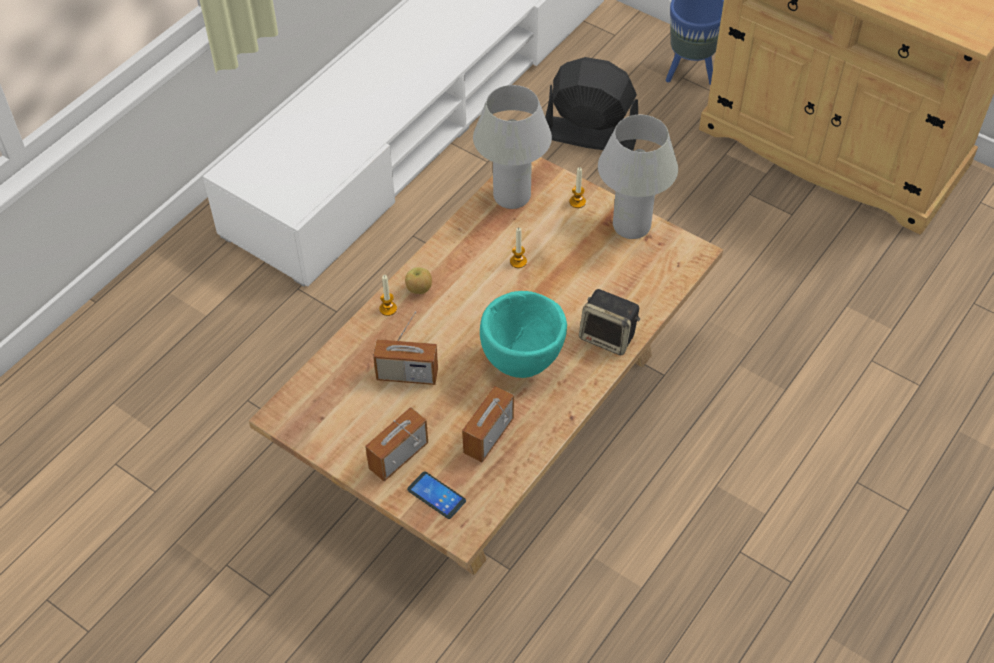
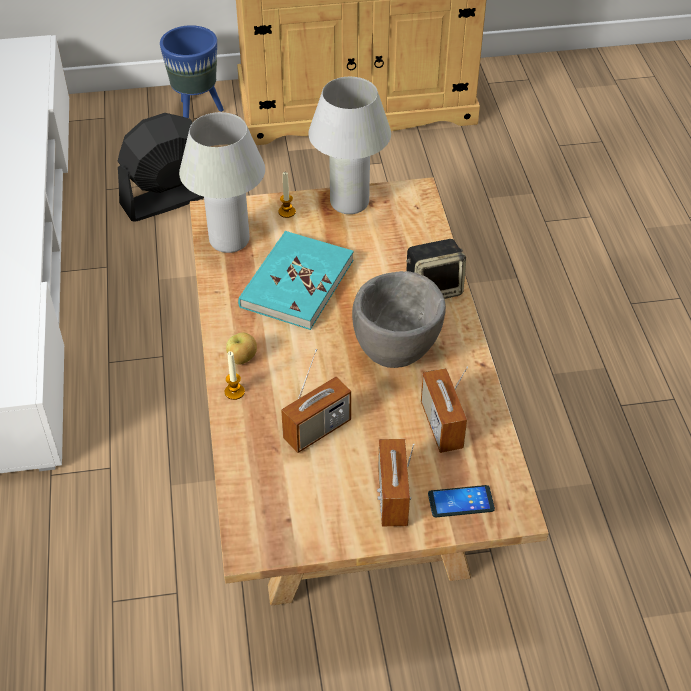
camera: 45 degrees left, 5 degrees down
(518, 261) = (296, 283): candle -> turquoise book
(522, 363) = (396, 353): turquoise bowl -> grey bowl

